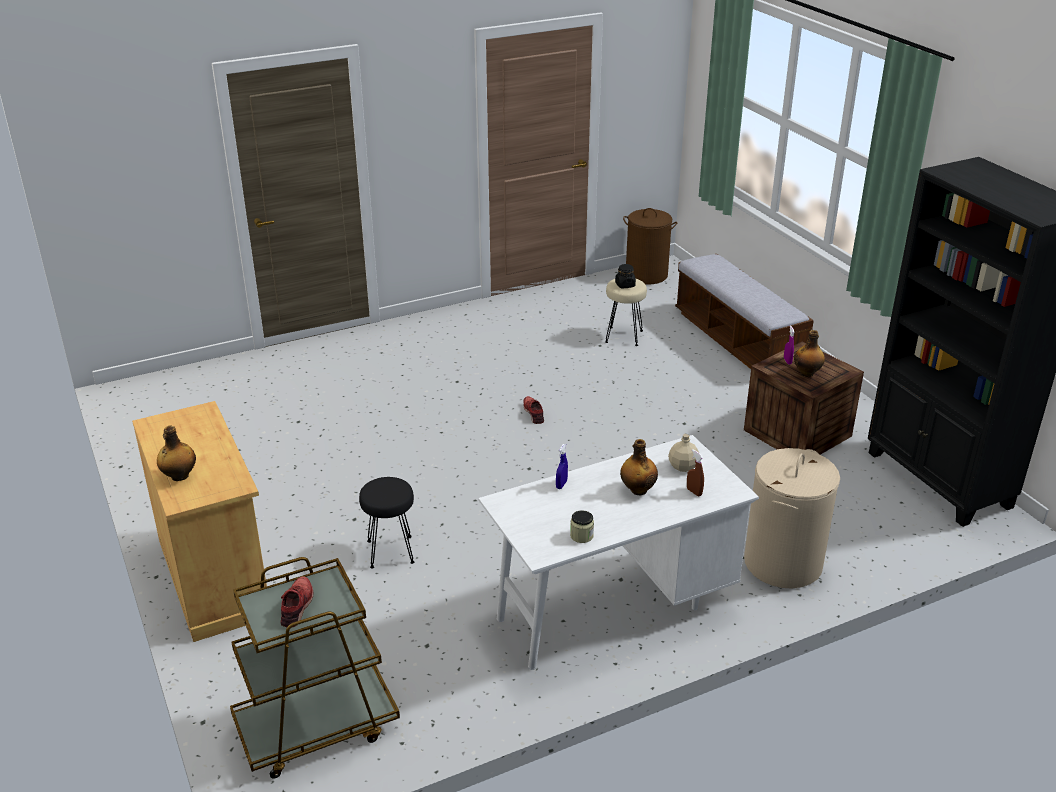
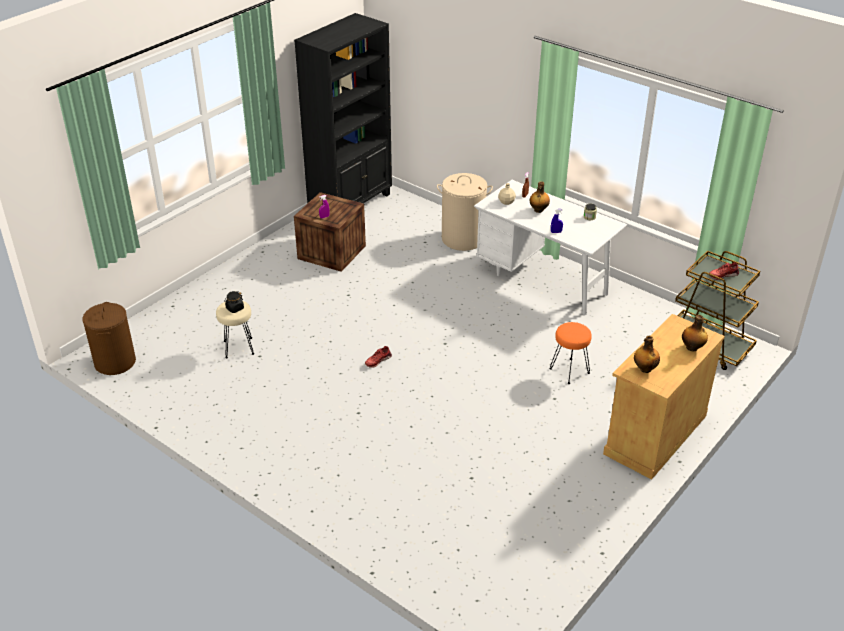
camera: 115 degrees left, 5 degrees up
(391, 551) = (569, 371): black stool -> orange stool
(737, 341) = (219, 294): bench -> none
(807, 373) = (335, 208): bottle -> bottle (645, 369)

